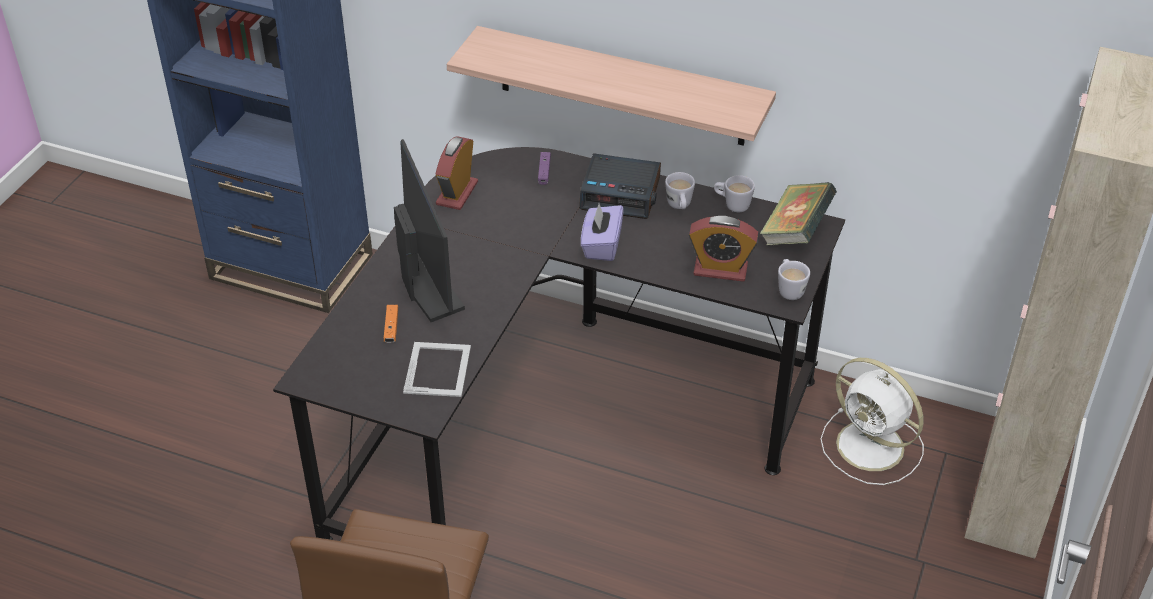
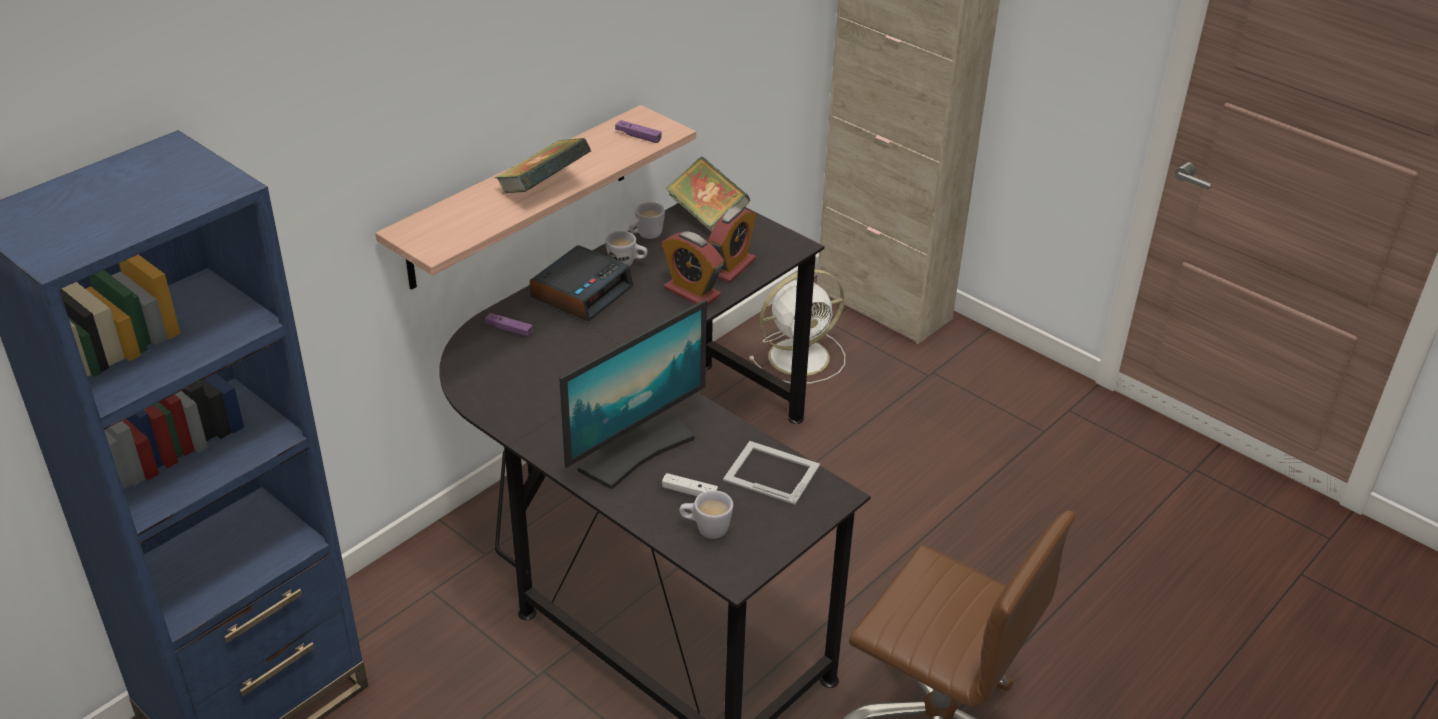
camera: 70 degrees left, 5 degrees down
(391, 328) = (689, 492): orange game controller -> white game controller
(428, 284) = (635, 450): monitor -> monitor turned 135 degrees clockwise
(457, 193) = (498, 396): alarm clock -> alarm clock (692, 292)
(591, 81) = (544, 189): none -> book
(601, 245) = (651, 323): purple tissue box -> none
(716, 105) = (638, 136): none -> purple game controller
(789, 289) = (779, 240): white mug -> white mug (705, 529)

